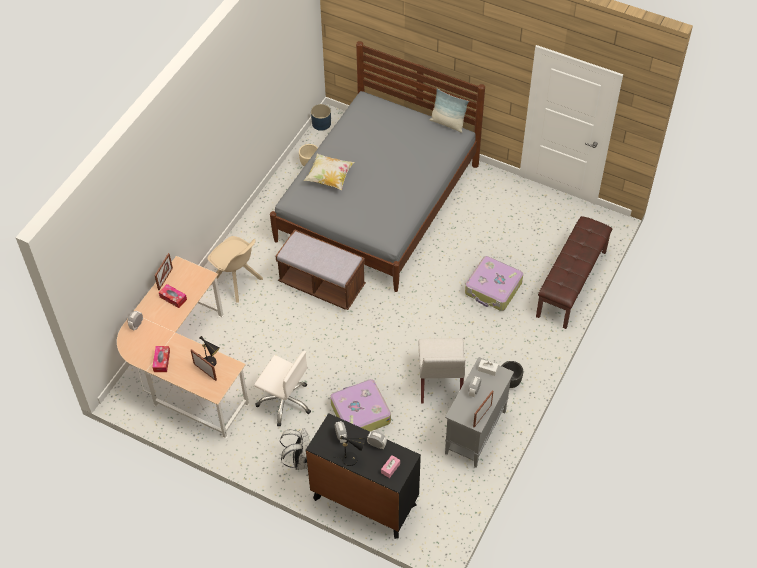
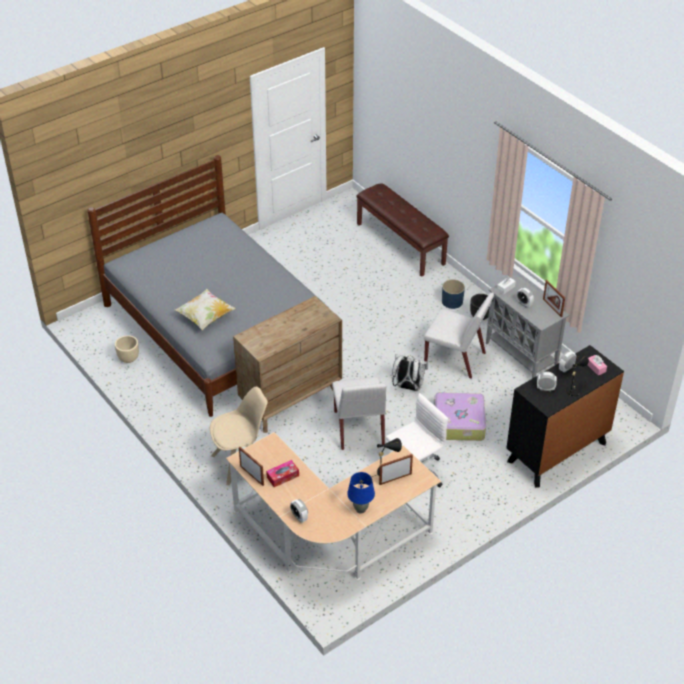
camera: 65 degrees left, 10 degrees down
(161, 361) = (361, 509): tissue box -> blue table lamp
(299, 460) = (488, 483): white backpack -> white backpack (408, 387)
(314, 344) = (359, 429): none -> white chair
(321, 123) = (82, 332): blue planter -> blue planter (452, 301)
(322, 285) = (290, 400): brown bench -> brown dresser
(447, 123) = (200, 222): pillow -> none
(493, 289) = (374, 290): suitcase -> none

